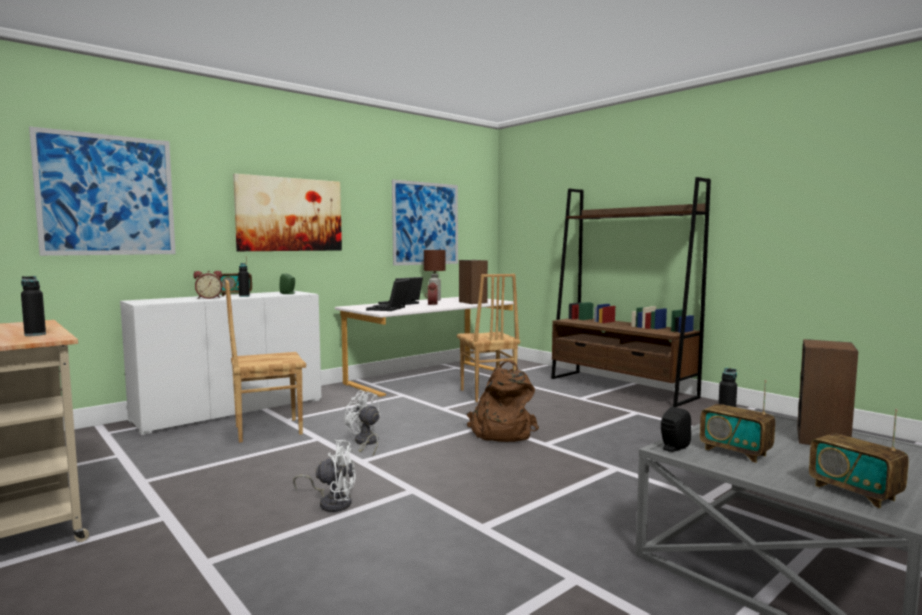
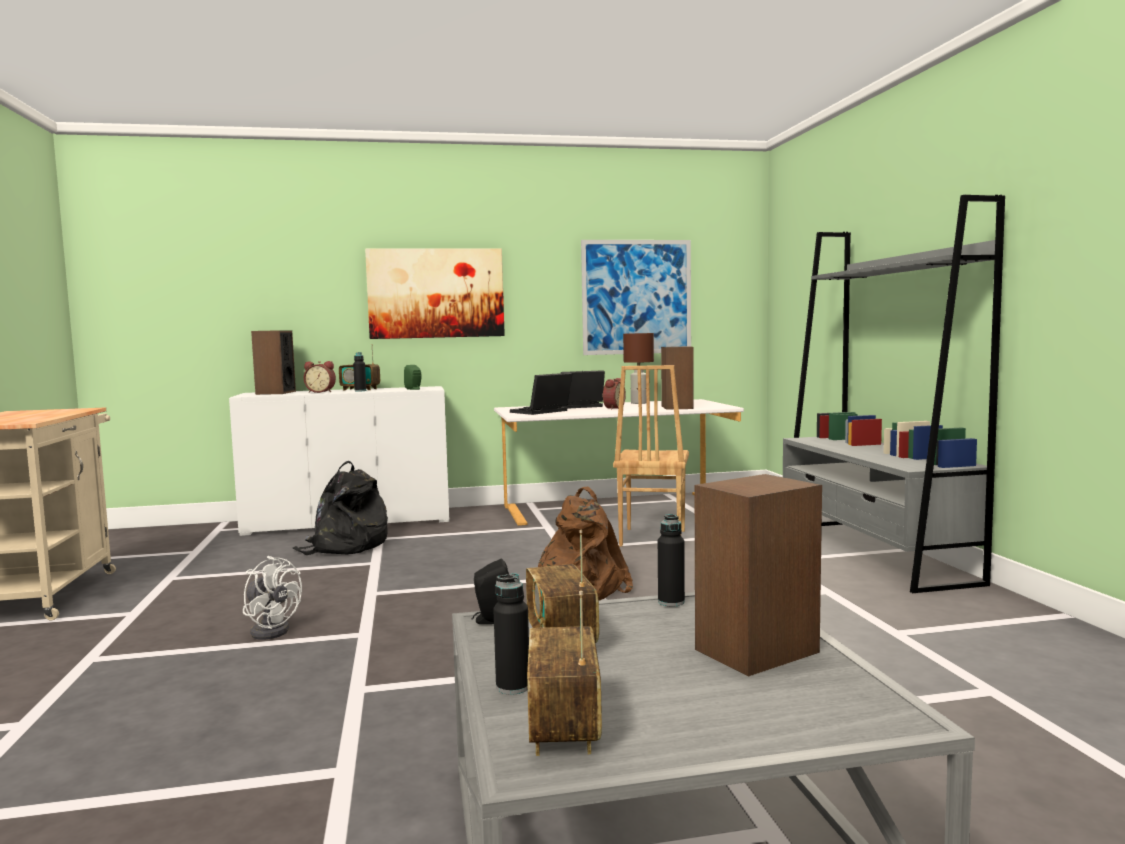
camera: 30 degrees right, 0 degrees up
(35, 334) = (29, 418): black bottle -> black bottle (513, 687)
(107, 195) = (232, 282): picture -> none
(162, 300) = (275, 393): none -> speaker
(267, 430) = (345, 546): brown chair -> black backpack
(365, 443) = (410, 575): white fan -> none
(621, 387) = (873, 553): brown bookcase -> grey bookcase

